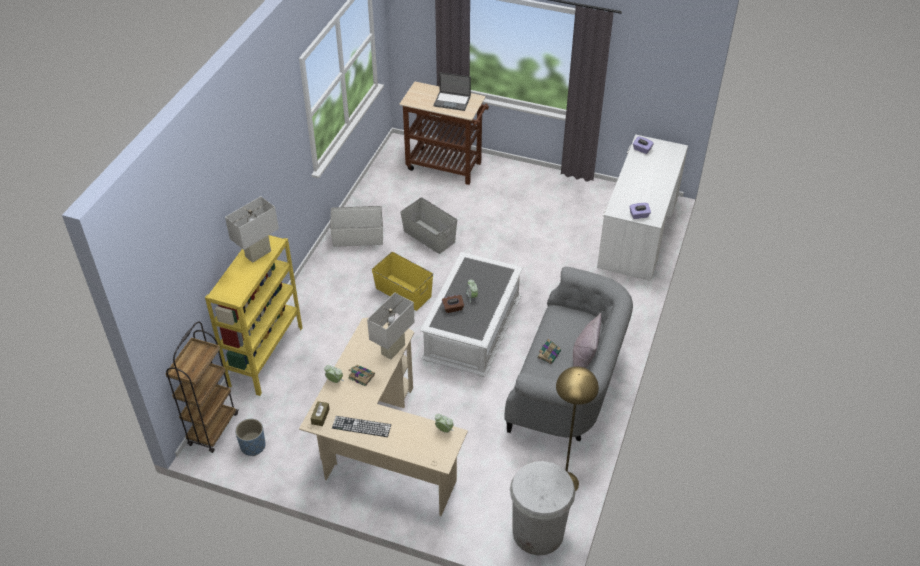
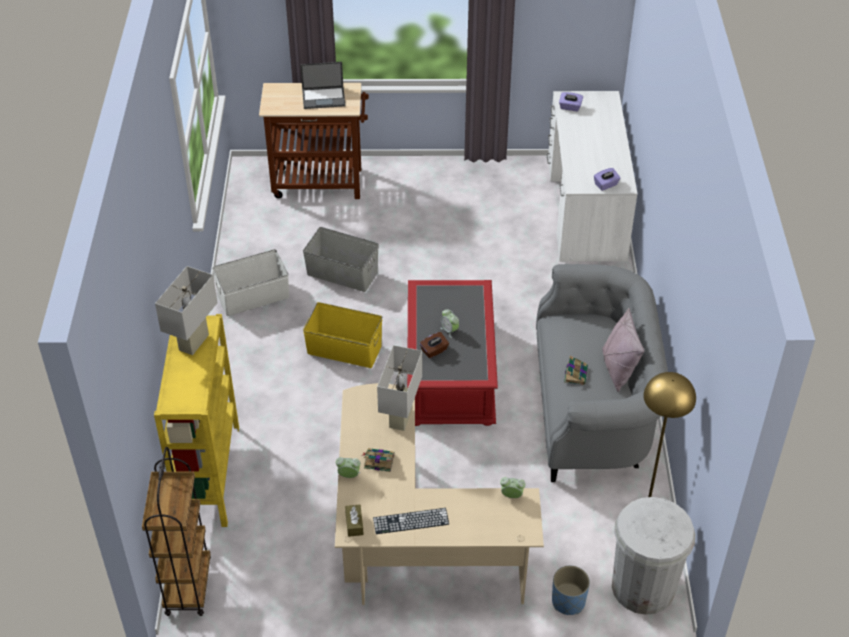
camera: 20 degrees left, 0 degrees up
(253, 446) = (250, 591): blue planter -> blue planter (568, 601)
(472, 329) = (450, 372): white coffee table -> red coffee table

